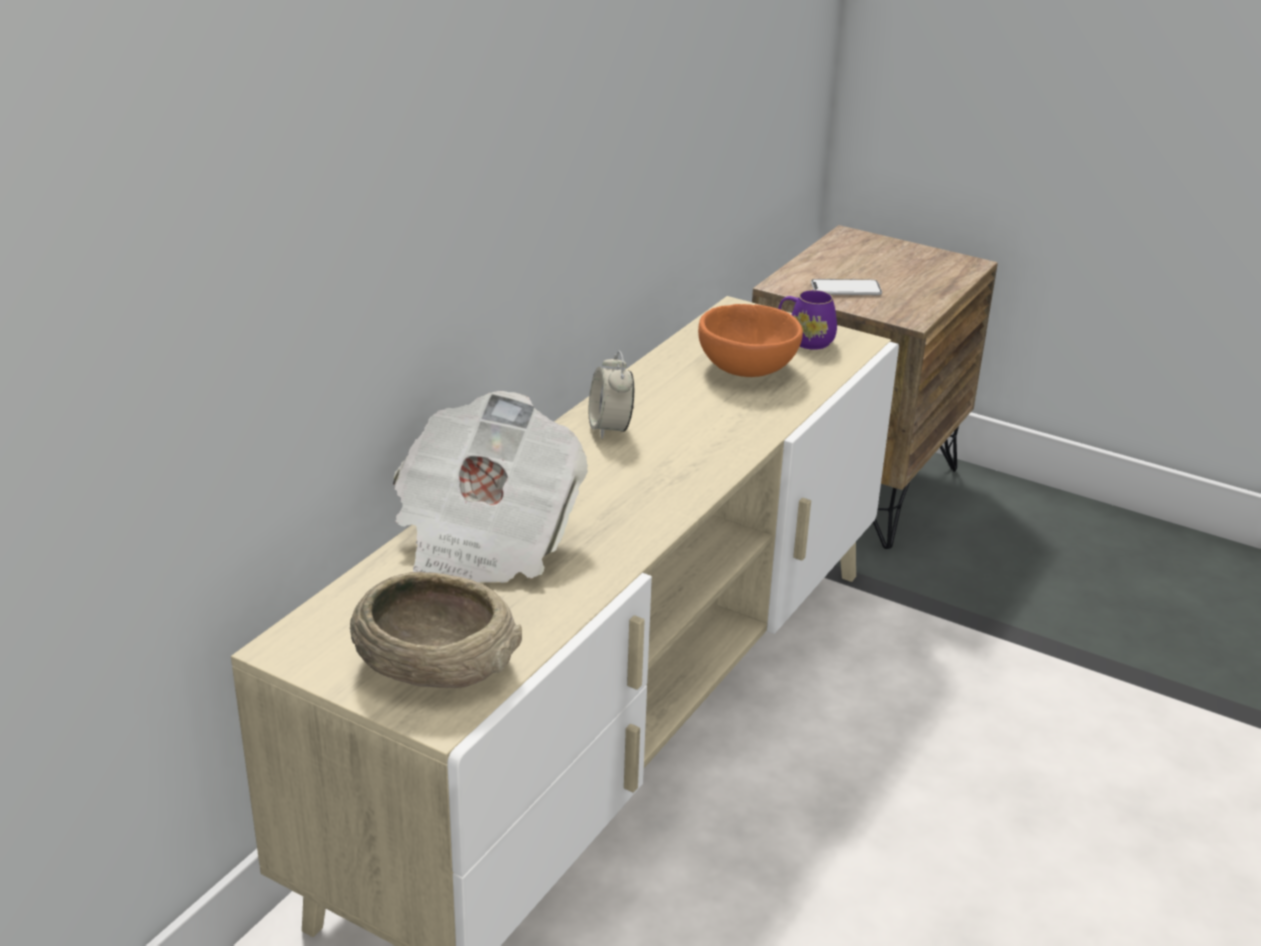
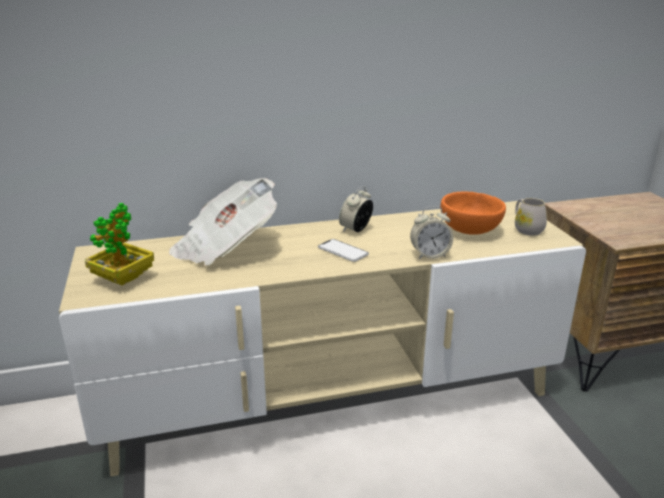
camera: 45 degrees right, 5 degrees down
(436, 660) = (123, 278): beige bowl -> potted plant
(764, 428) = (429, 255): none -> alarm clock
(805, 340) = (526, 229): purple mug -> white mug
(846, 289) = (599, 217): phone -> phone (343, 251)

